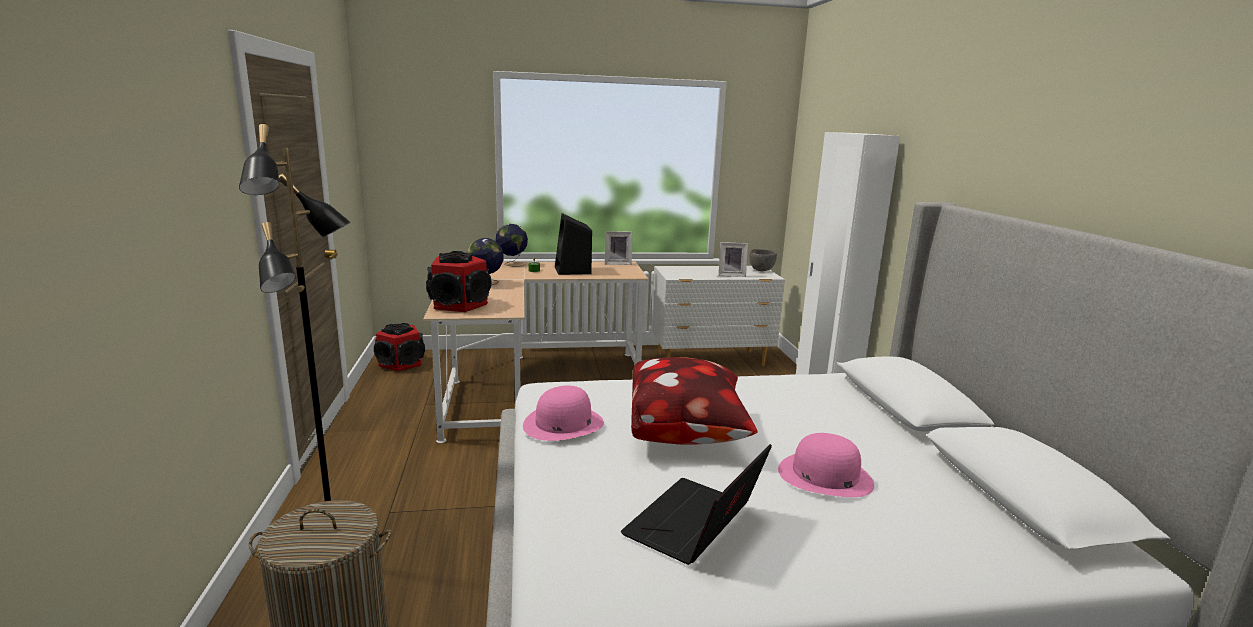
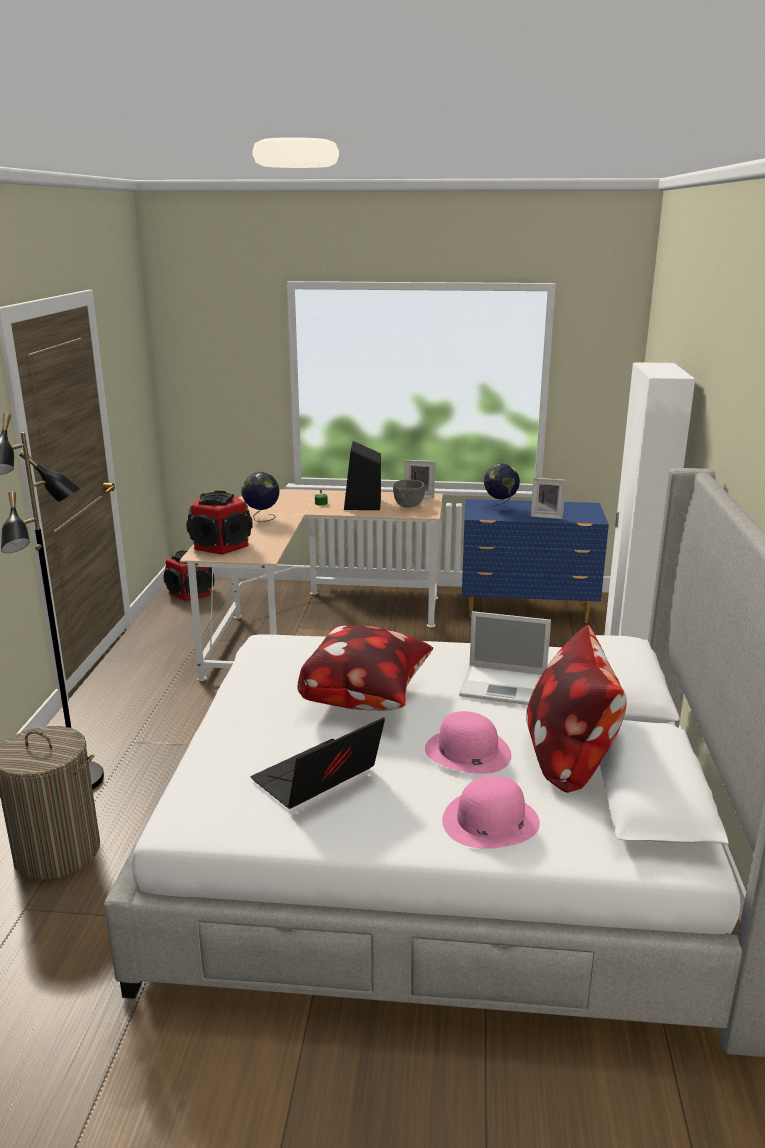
camera: 15 degrees right, 5 degrees up
(512, 264) = (303, 493): globe -> globe (500, 508)
(563, 424) = (260, 678): pink hat -> pink hat (490, 821)
(711, 360) = (528, 611): white dresser -> blue dresser
(761, 270) = (590, 509): grey bowl -> grey bowl (408, 505)
(806, 410) = (505, 686): none -> laptop
(922, 471) = (569, 757): none -> pillow

